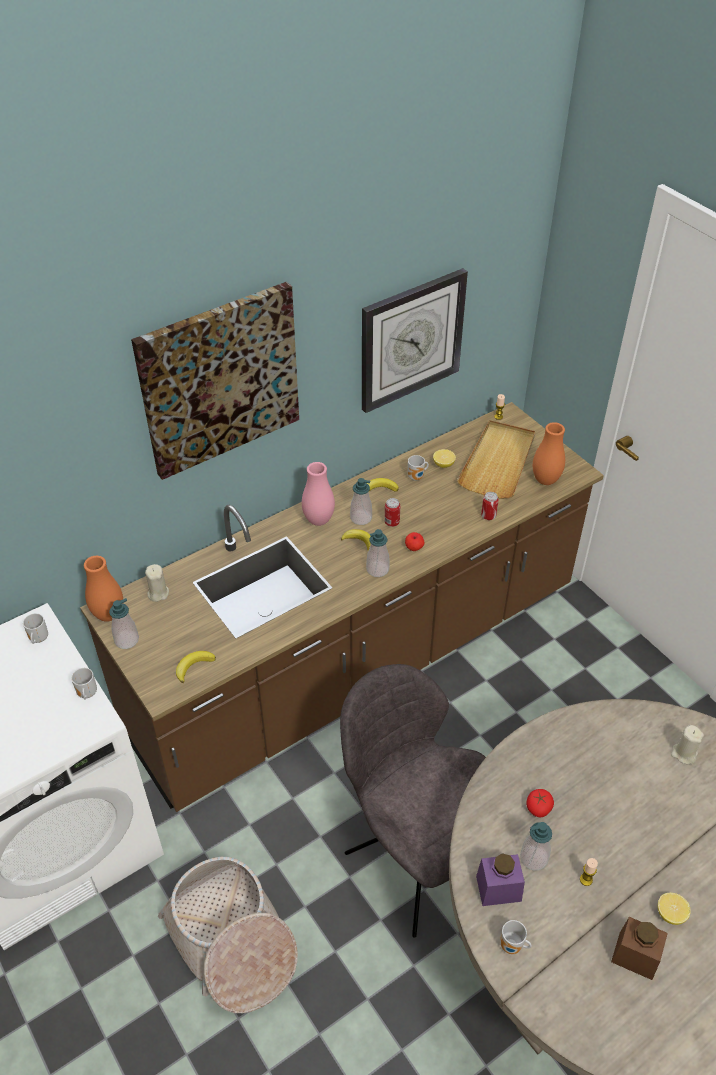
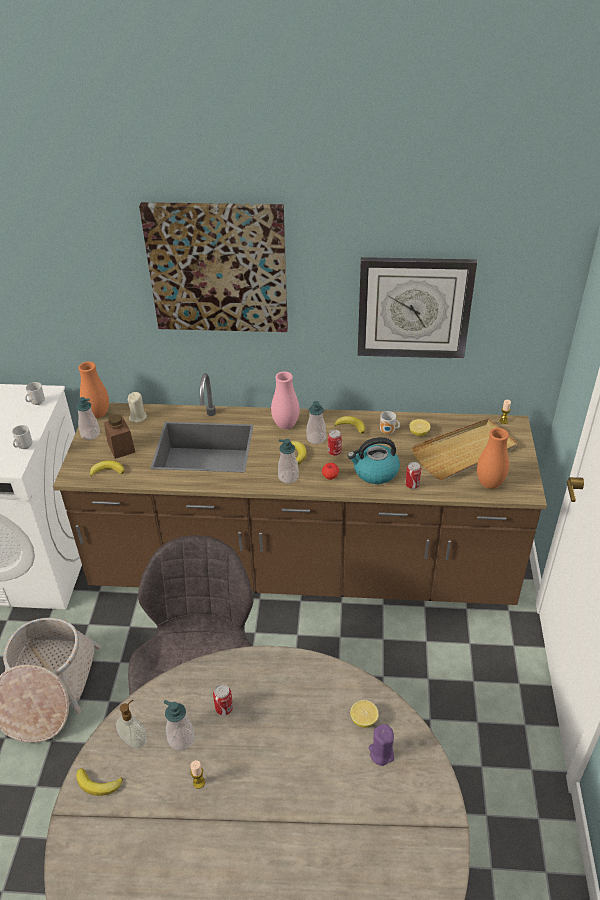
camera: 40 degrees right, 5 degrees down
(446, 521) = (375, 472): none -> kettle
(498, 888) = (134, 740): purple jar -> soap dispenser
(512, 947) = (98, 784): mug -> banana
(538, 808) = (224, 708): tomato -> can
(635, 955) = (171, 863): brown jar -> brown jar (121, 447)
(670, 914) = (231, 857): lemon -> lemon (364, 719)
(684, 754) = (381, 753): beige candle -> purple candle

